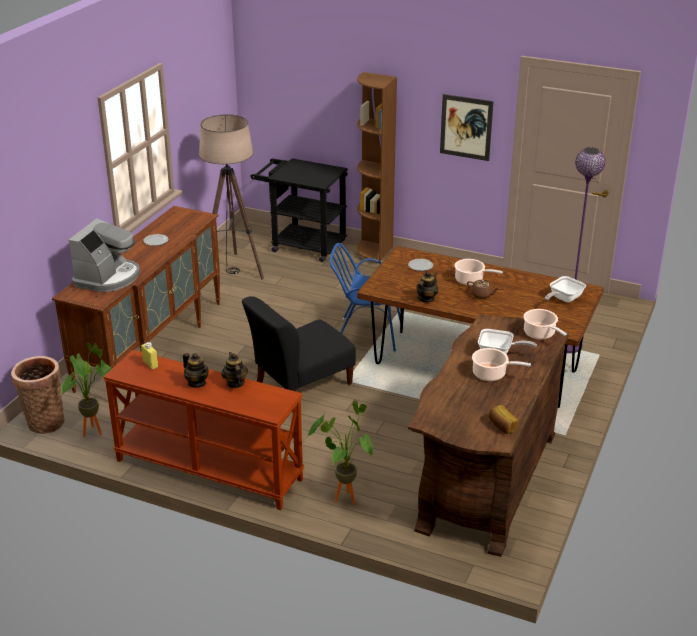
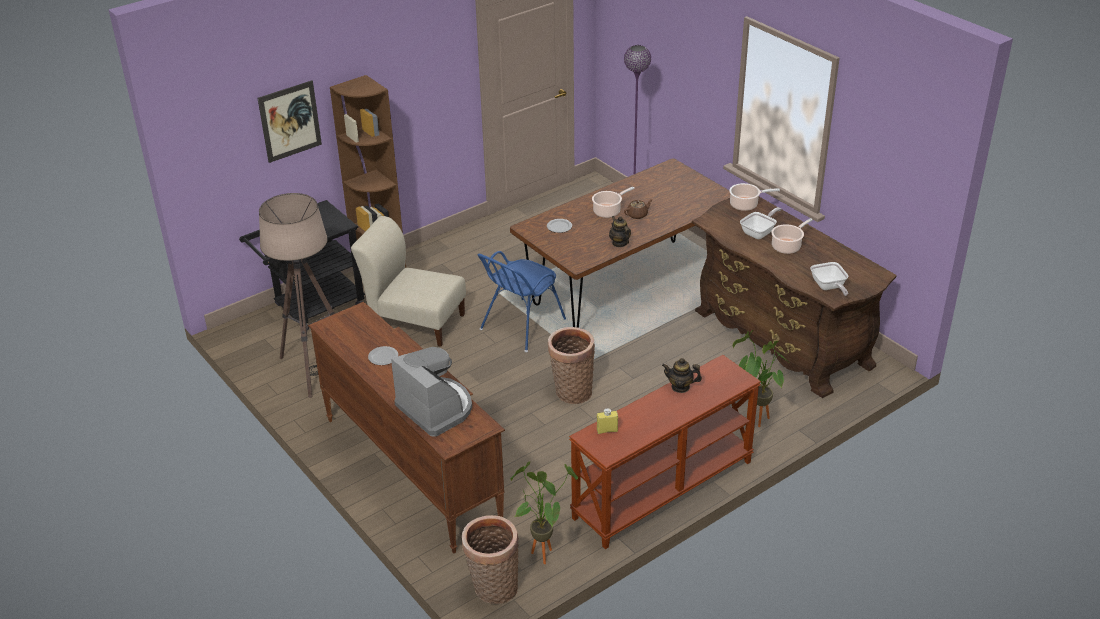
camera: 60 degrees left, 5 degrees up
(197, 383) = (663, 409): teapot -> none
(300, 385) = (571, 391): black chair -> basket
(325, 288) = (415, 322): none -> beige chair
(466, 127) = (437, 93): picture -> picture (290, 121)
(501, 426) = (861, 266): bread -> none
(563, 299) = (676, 181): frying pan -> frying pan (829, 287)

